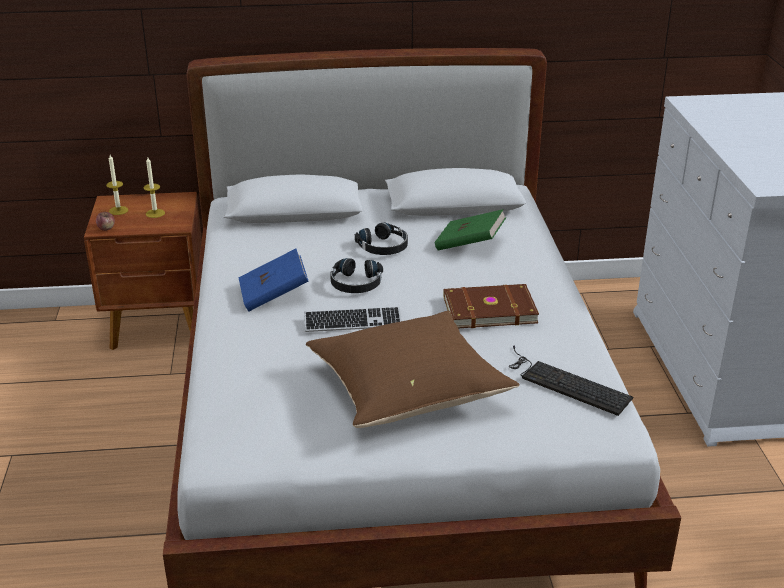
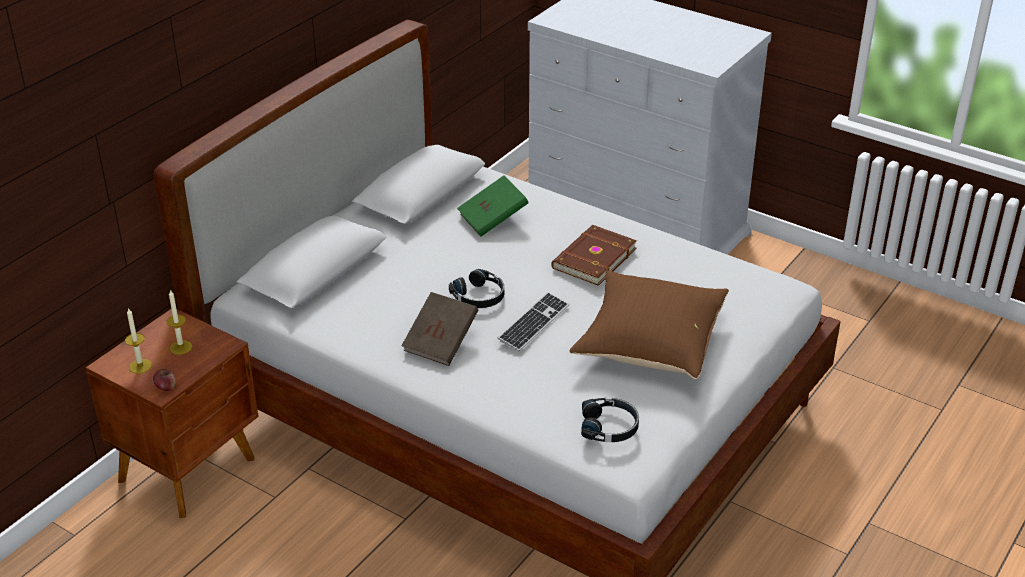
camera: 50 degrees left, 5 degrees up
(274, 295) = (441, 343): blue book -> brown book
(383, 247) = (439, 257): black headphones -> black headphones (609, 427)
(565, 382) = (715, 276): keyboard -> none

